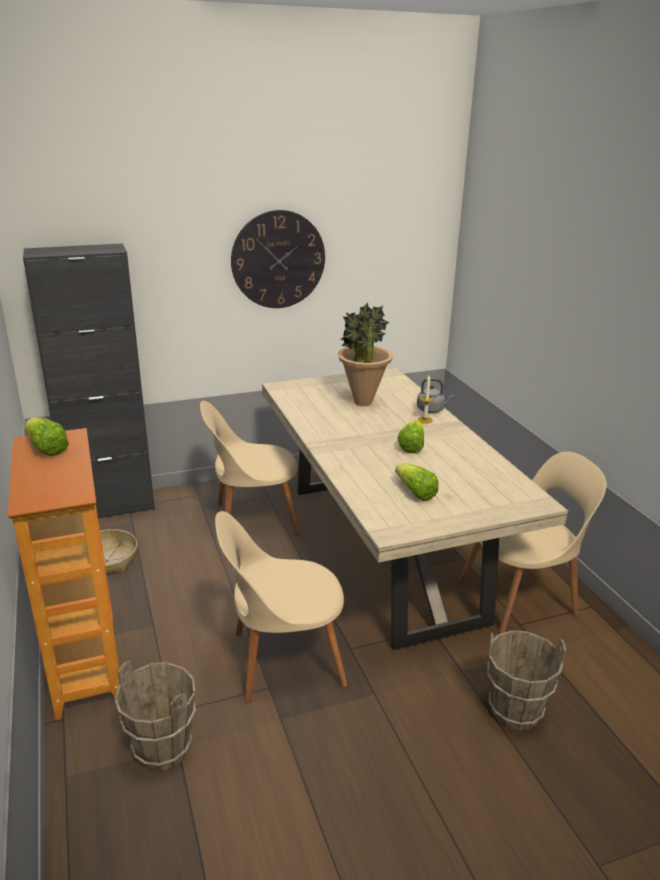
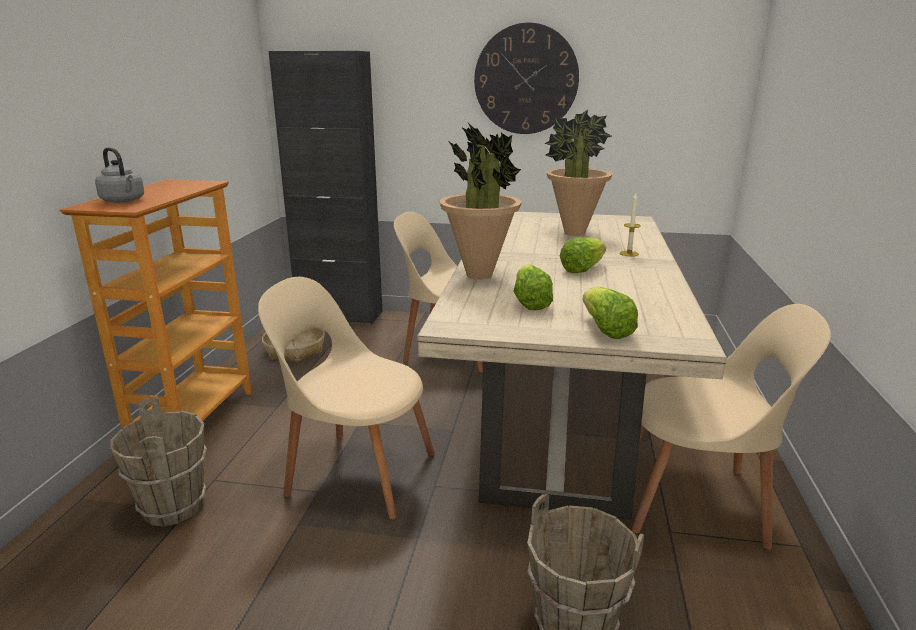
camera: 30 degrees right, 5 degrees down
(46, 449) = (173, 186): lettuce -> lettuce (605, 329)
(349, 472) = (480, 275): none -> potted plant
(431, 410) = (649, 248): grey kettle -> grey kettle (124, 201)

